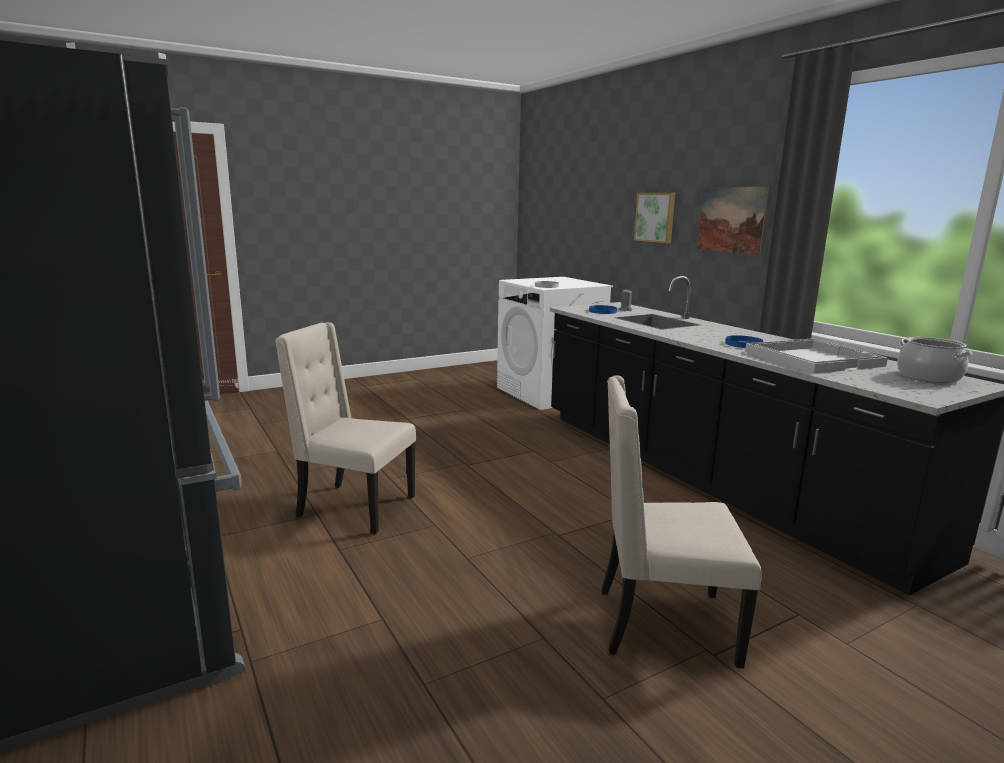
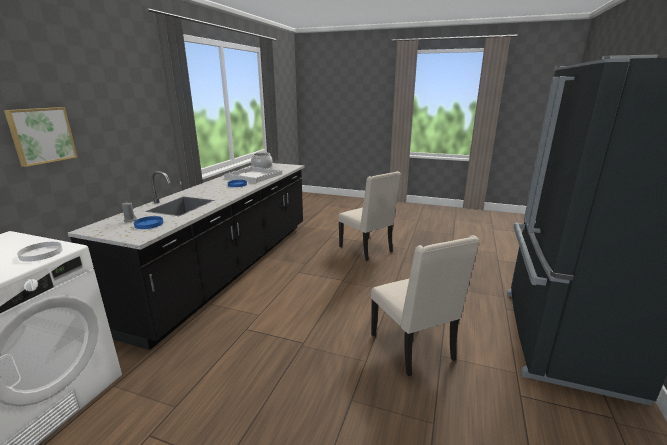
camera: 130 degrees left, 5 degrees up
(731, 219) = (127, 124): picture -> none

